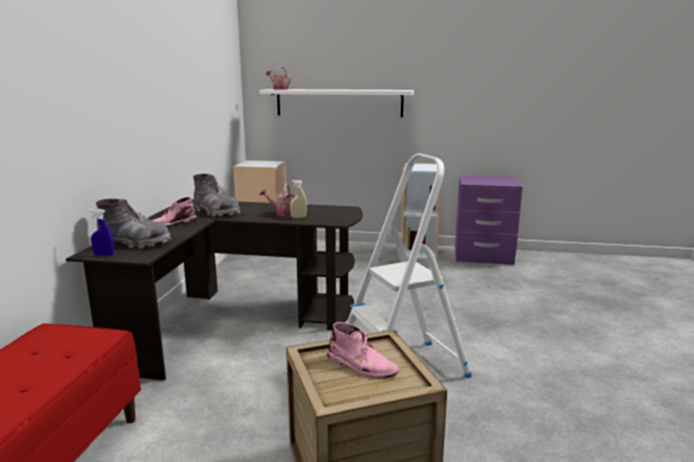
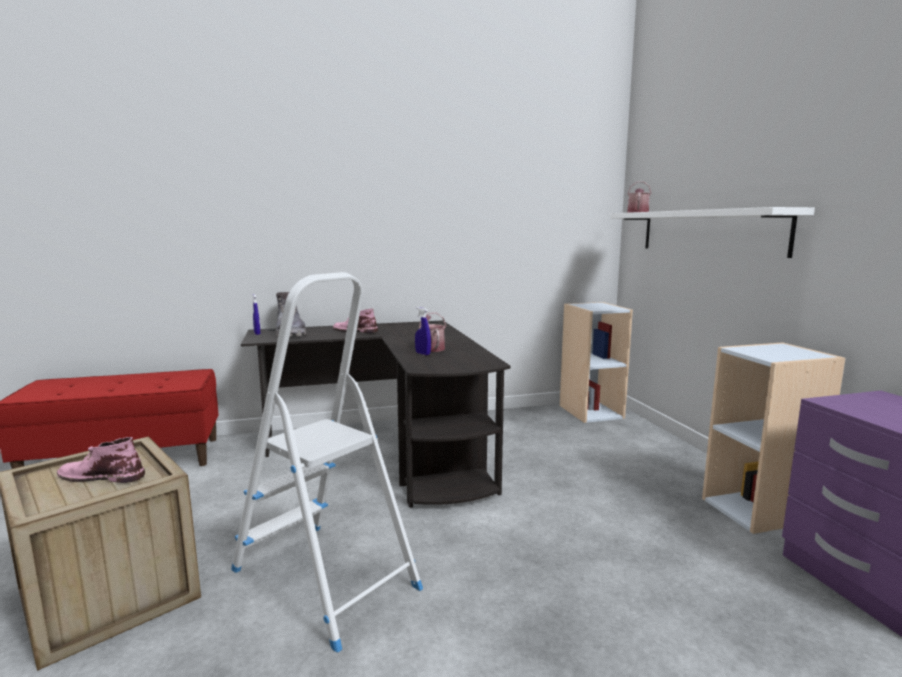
camera: 65 degrees right, 5 degrees down
(216, 212) = (408, 332): grey boot -> none
(298, 217) = (423, 354): beige spray bottle -> blue spray bottle
(362, 365) = (101, 476): pink boot -> pink boot turned 90 degrees clockwise

